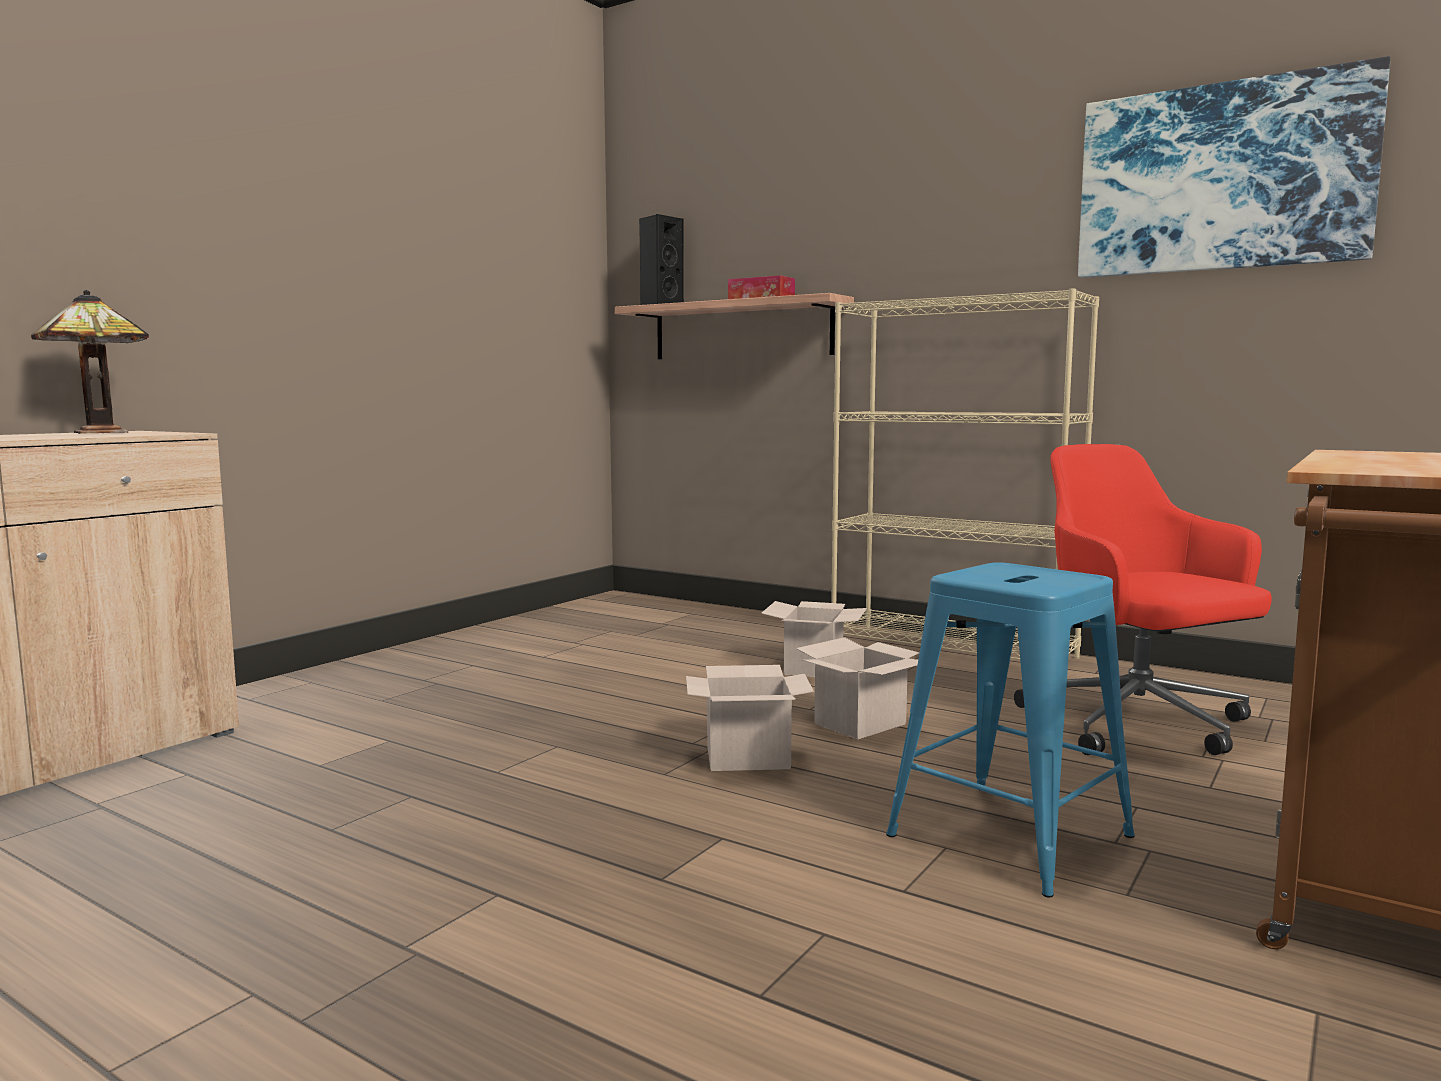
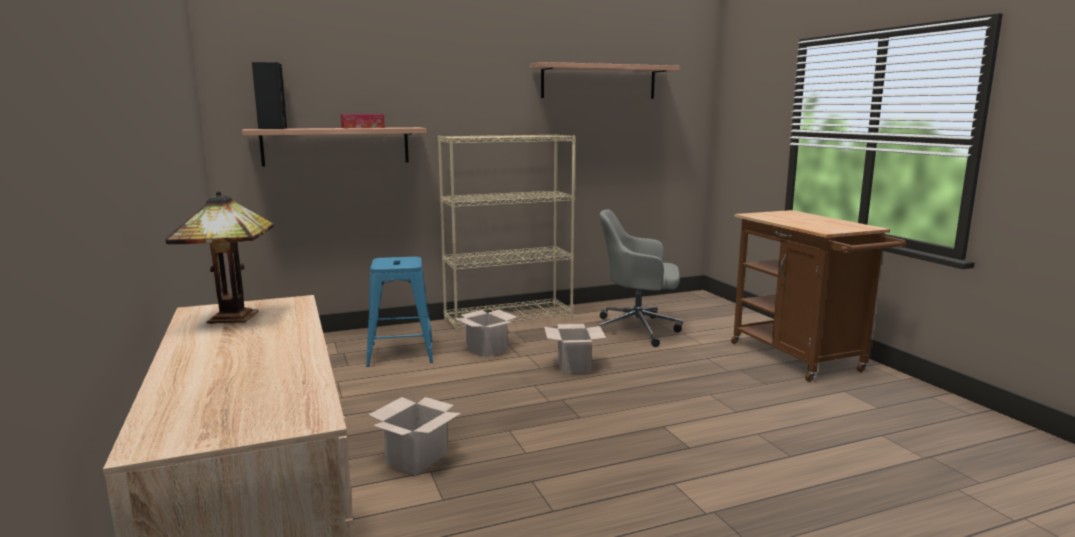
camera: 55 degrees left, 5 degrees up
(750, 757) = (583, 396): cardboard box -> cardboard box (416, 458)
(1009, 835) = (710, 382): blue stool -> blue stool (400, 353)
(1138, 724) = (638, 329): red office chair -> grey office chair
(1222, 178) = (599, 82): picture -> shelf

